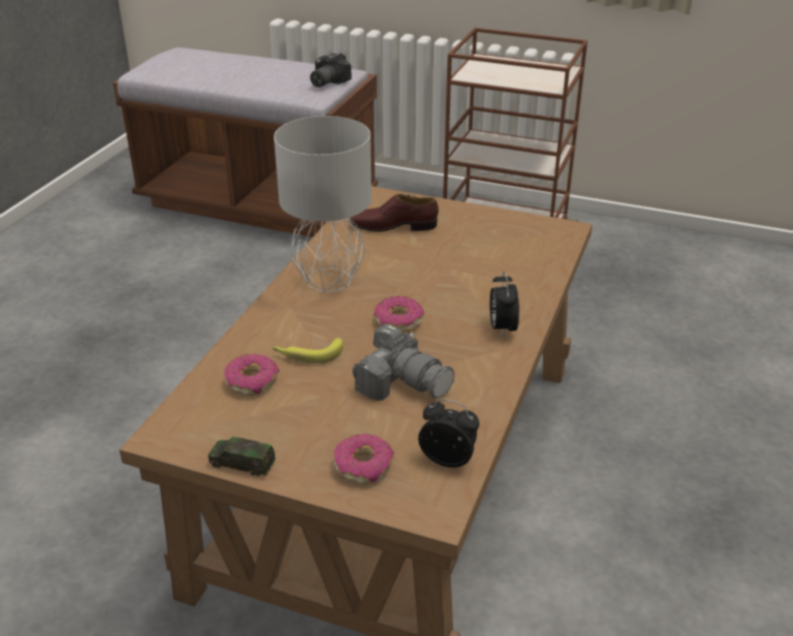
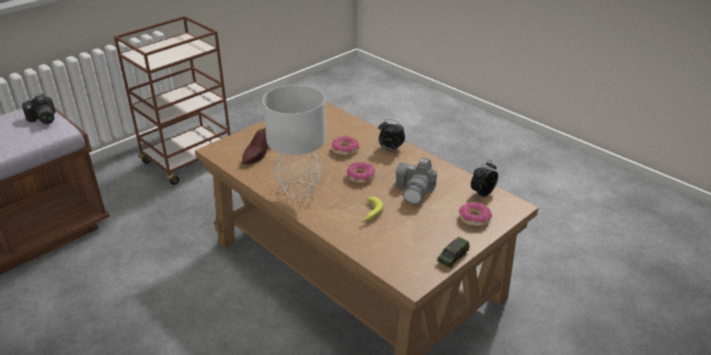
camera: 65 degrees left, 0 degrees up
(252, 381) = (382, 239): donut -> donut (345, 150)
(403, 382) = (415, 190): camera -> camera turned 135 degrees clockwise

